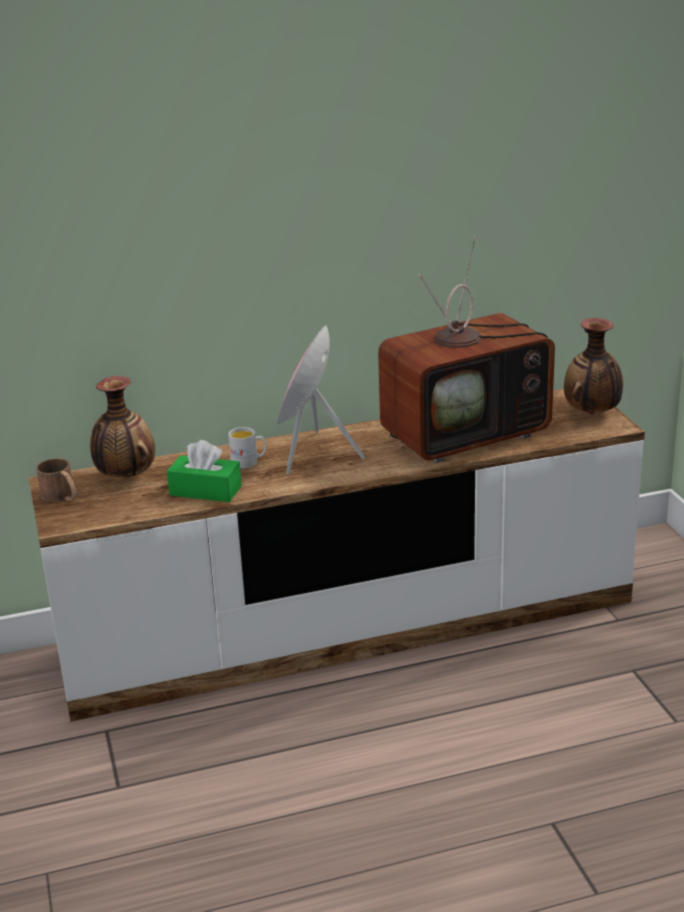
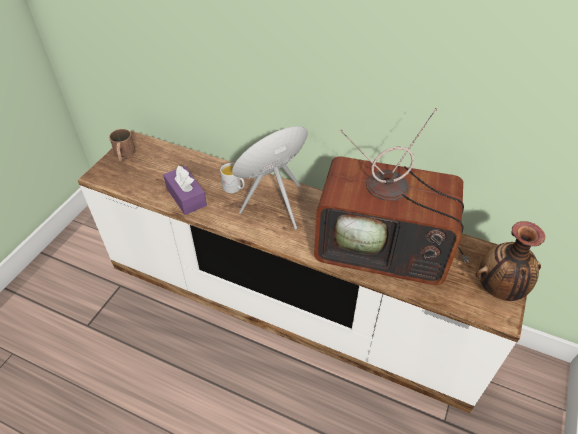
camera: 40 degrees right, 20 degrees up
(125, 477) = (167, 159): vase -> none
(205, 490) = (186, 197): green tissue box -> purple tissue box

